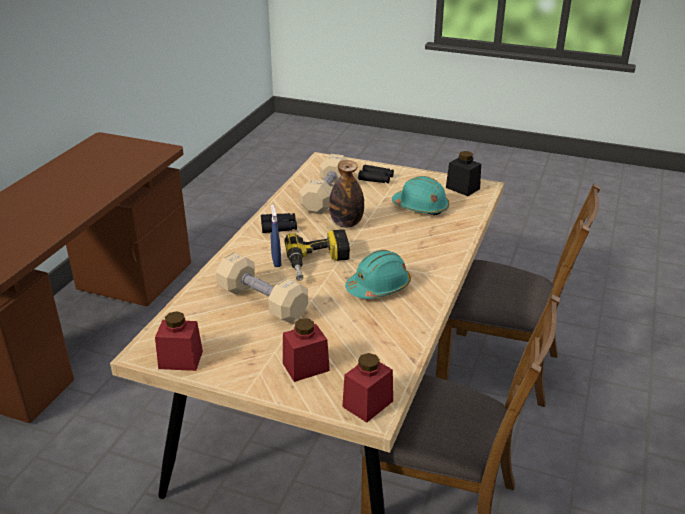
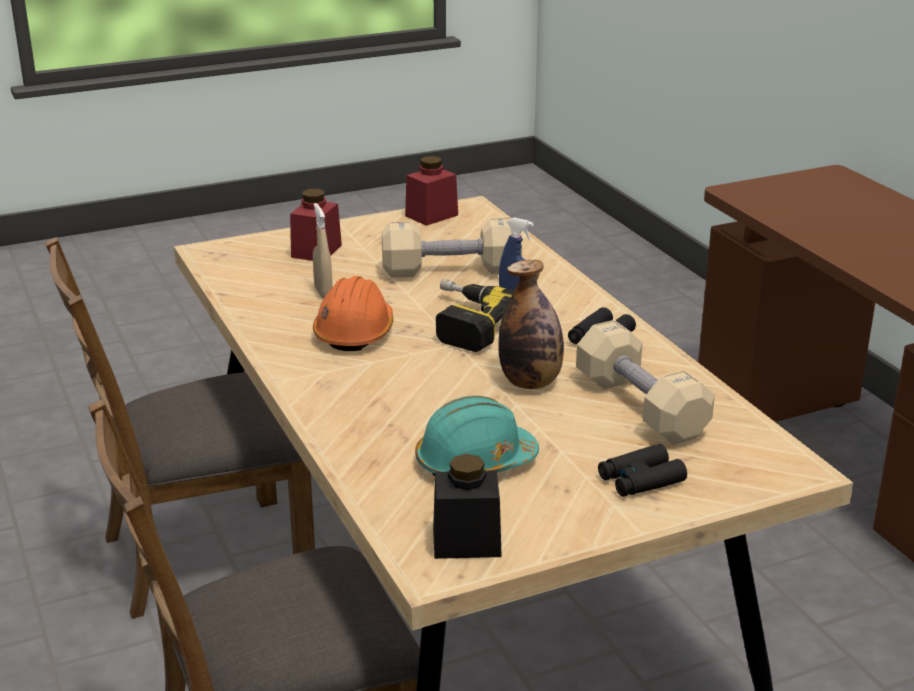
camera: 135 degrees right, 5 degrees down
(354, 325) = (323, 293): none -> beige spray bottle
(367, 404) = (222, 254): red jar -> none
(378, 287) = (355, 333): turquoise hard hat -> orange hard hat

